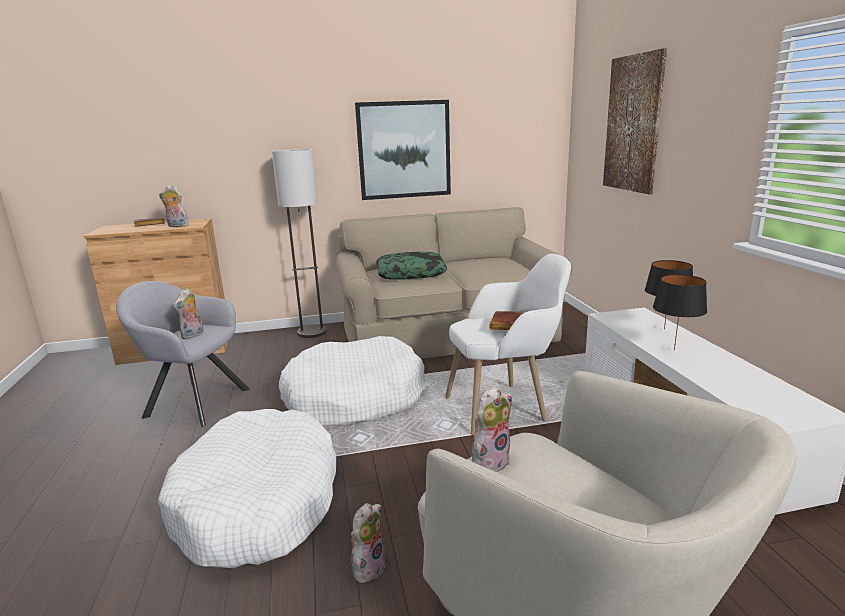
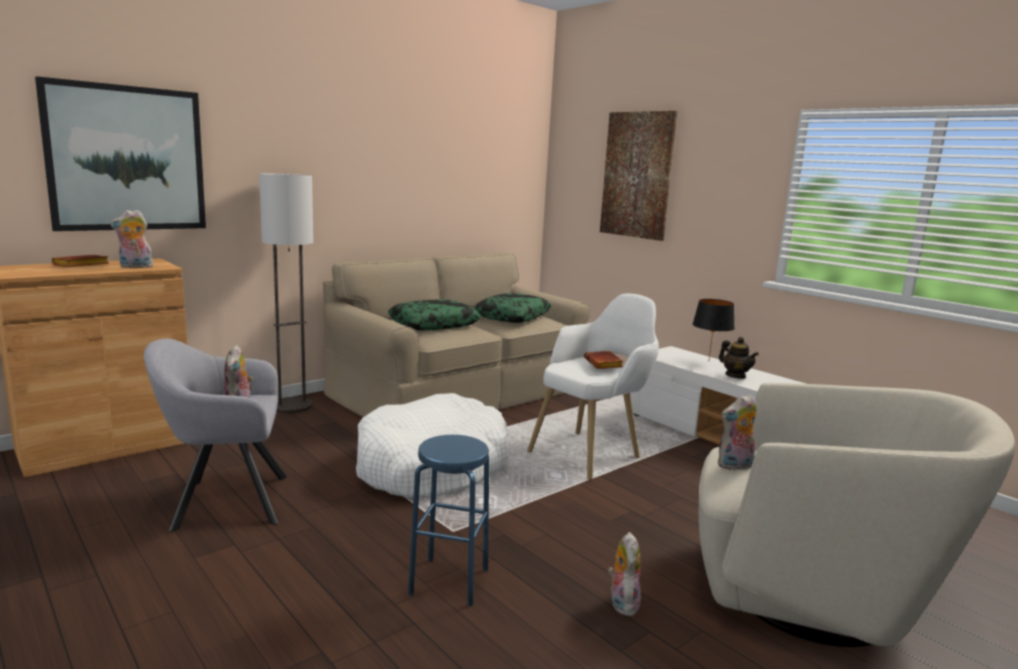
camera: 30 degrees left, 5 degrees down
(258, 503) = (449, 581): white dog bed -> blue stool
(404, 150) = (397, 184): picture -> picture (127, 159)
(490, 460) = (735, 466): plush toy -> plush toy turned 135 degrees counterclockwise
(493, 268) = (512, 316): none -> pillow
(674, 349) = (735, 376): black table lamp -> teapot

